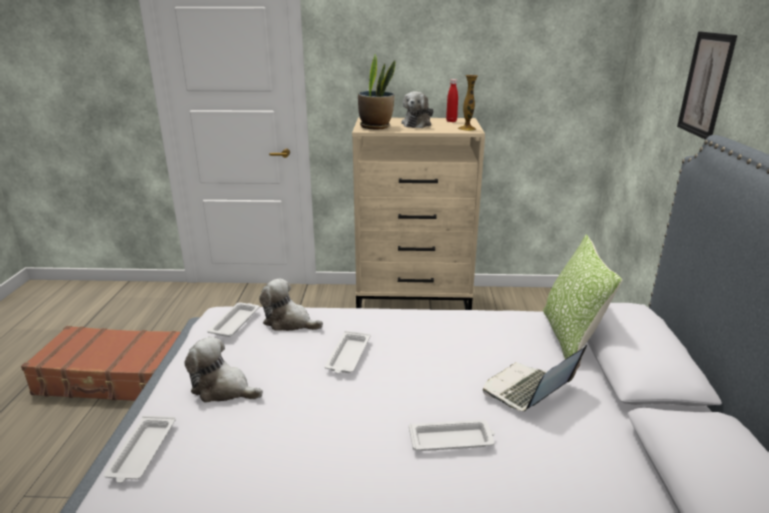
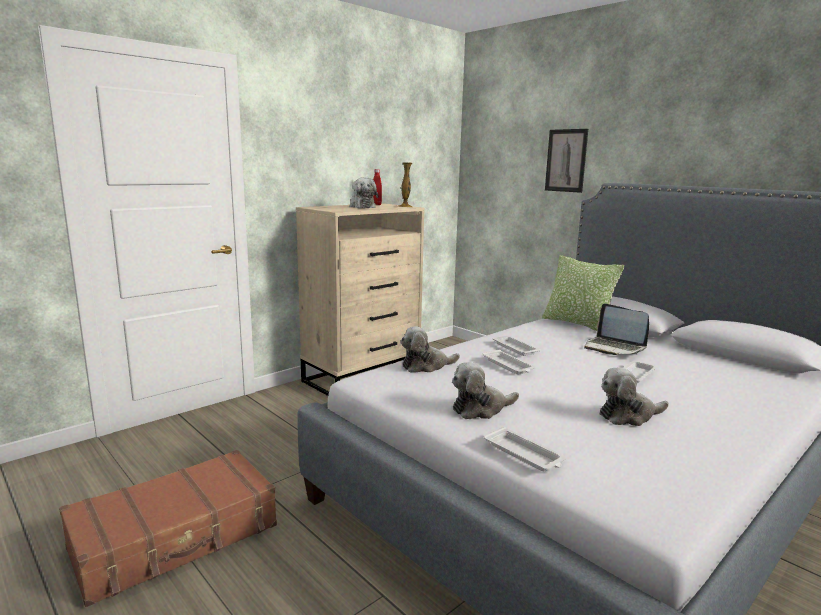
camera: 45 degrees left, 10 degrees down
(235, 322) = (391, 378): white tray -> white tray (514, 348)
(314, 479) = (628, 415): none -> plush toy
(376, 126) = (338, 209): potted plant -> none
(528, 391) = (614, 348): laptop -> laptop turned 45 degrees counterclockwise

